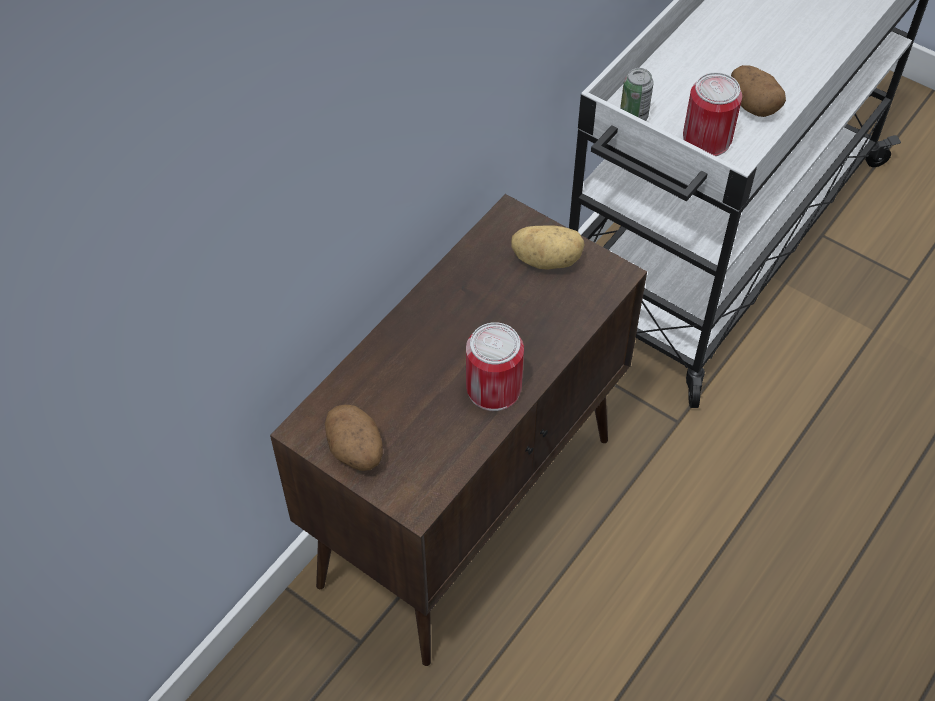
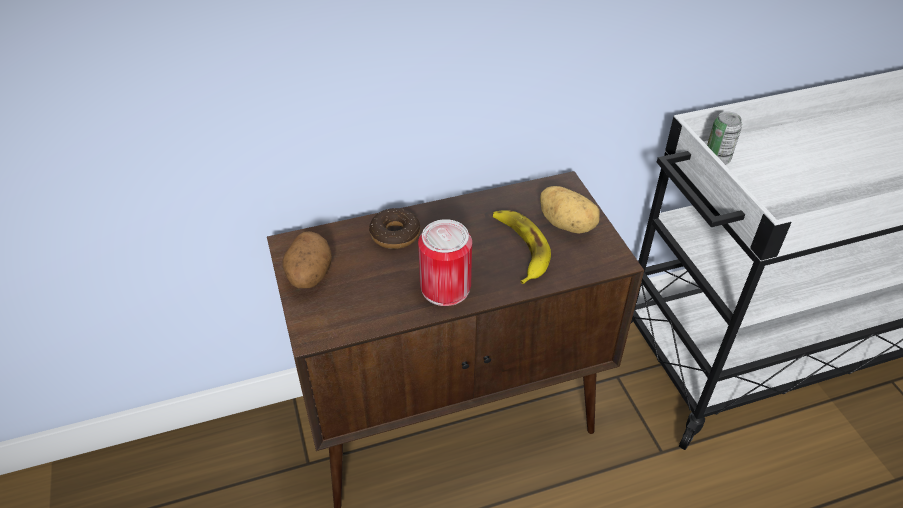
camera: 35 degrees right, 10 degrees down
(397, 360) = (395, 234): none -> donut
(525, 309) = (520, 248): none -> banana
(706, 139) = (770, 198): can -> none
(753, 105) = (834, 192): potato -> none

